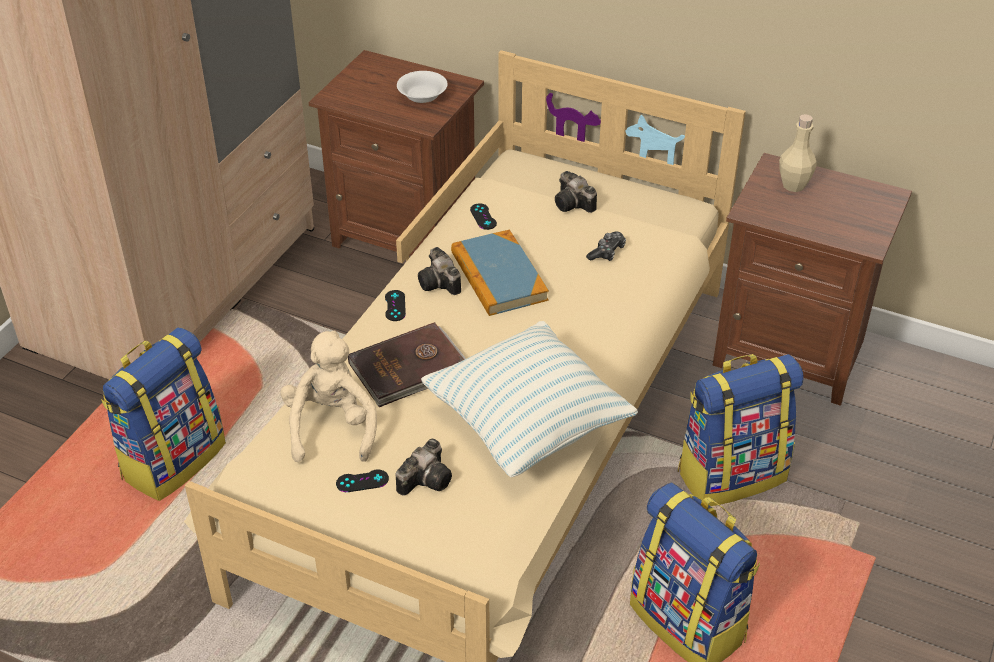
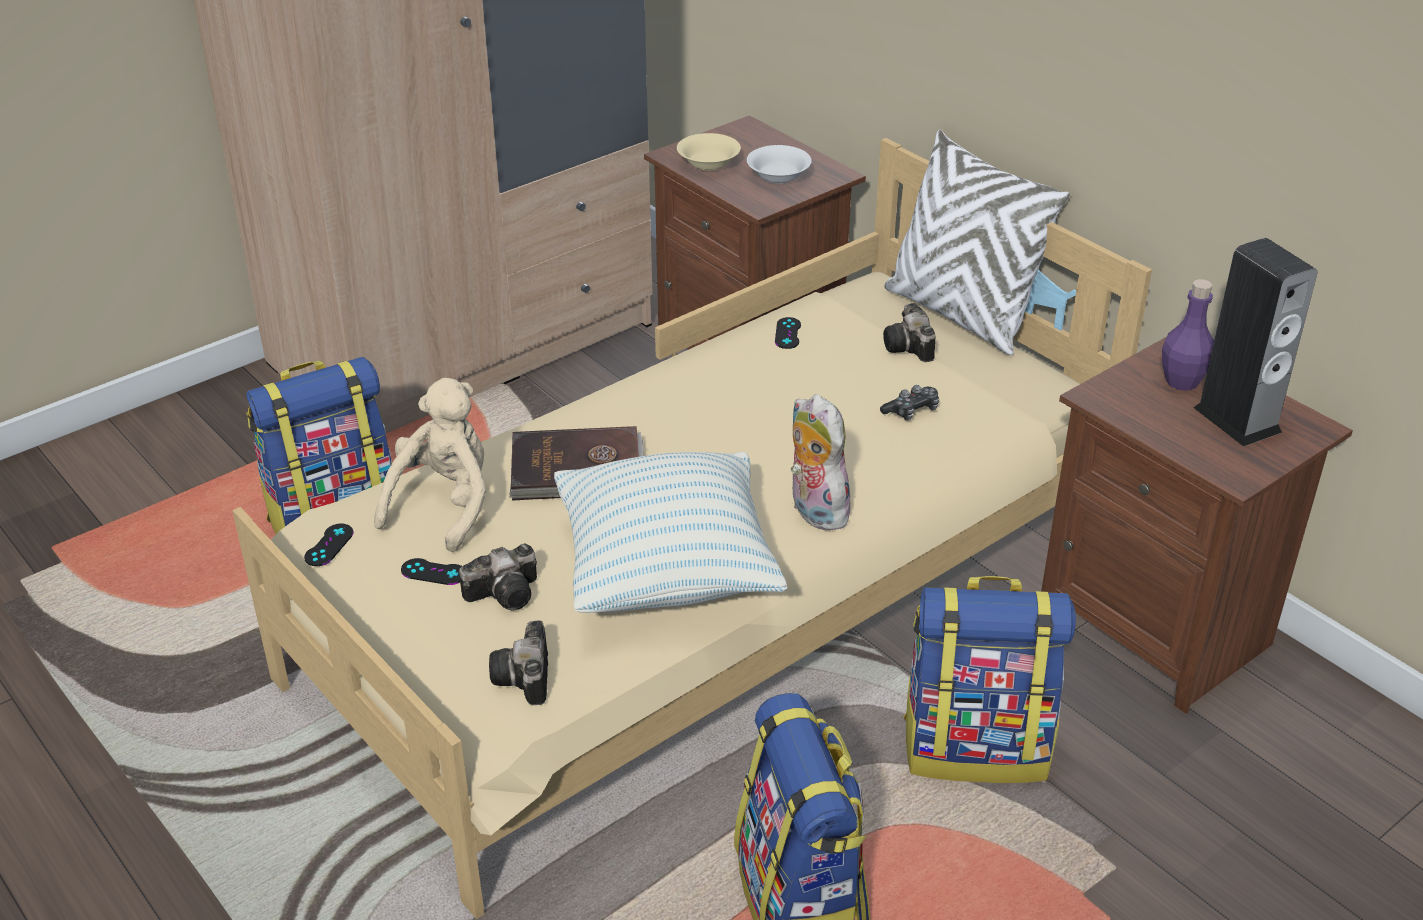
camera: 25 degrees right, 5 degrees down
(363, 98) = (707, 163): none -> beige bowl
(395, 306) = (612, 400): black game controller -> black game controller (329, 545)
(440, 284) = (682, 391): camera -> camera (525, 680)
(498, 276) = (756, 402): book -> none
(589, 169) = (960, 315): none -> white pillow
(592, 347) = (814, 511): none -> plush toy
(793, 185) = (1182, 381): beige bottle -> purple bottle
(843, 203) = (1237, 419): none -> speaker

